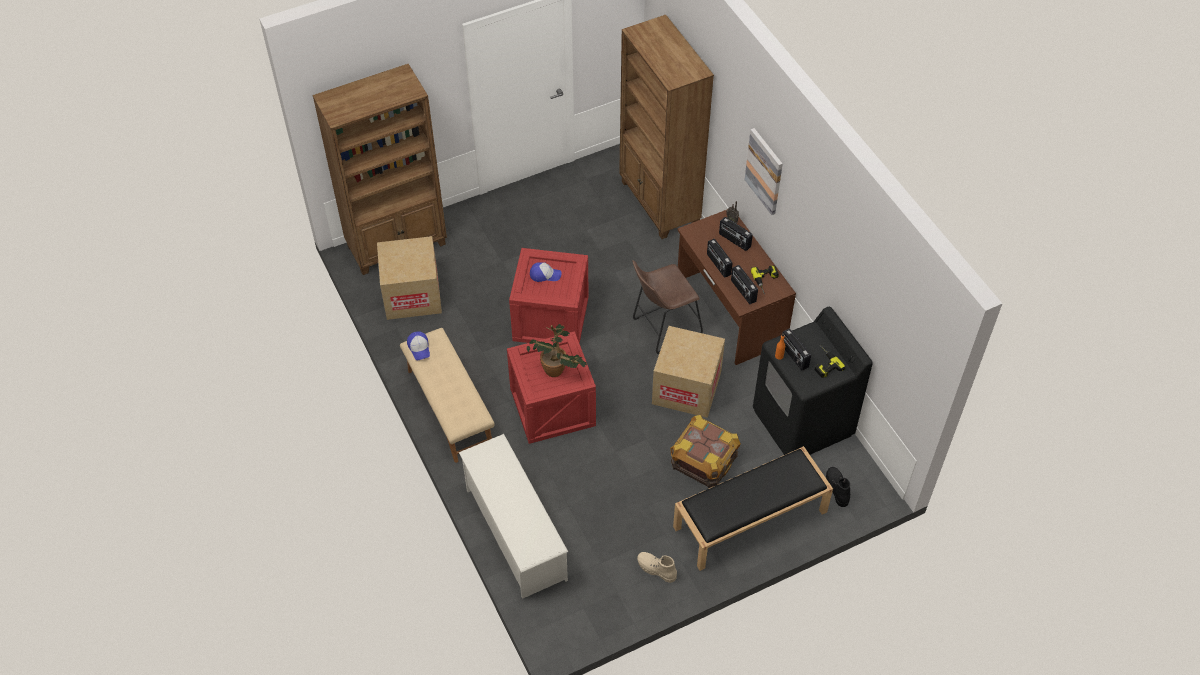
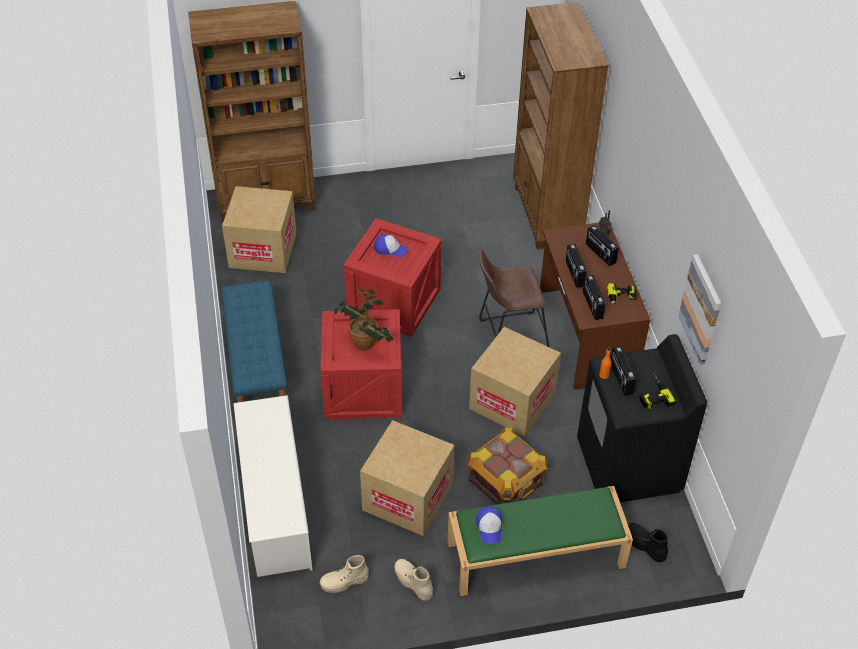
camera: 15 degrees right, 5 degrees down
(419, 348) = (238, 294): cap -> cap (489, 527)
(449, 408) = (256, 365): beige bench -> blue bench
(598, 584) = (344, 582): none -> beige boot
(626, 496) = (407, 497): none -> cardboard box
(749, 520) = (535, 555): black bench -> green bench
(764, 171) = (639, 175): picture -> picture (701, 309)
(836, 489) = (645, 545): black boot -> black boot turned 45 degrees counterclockwise

